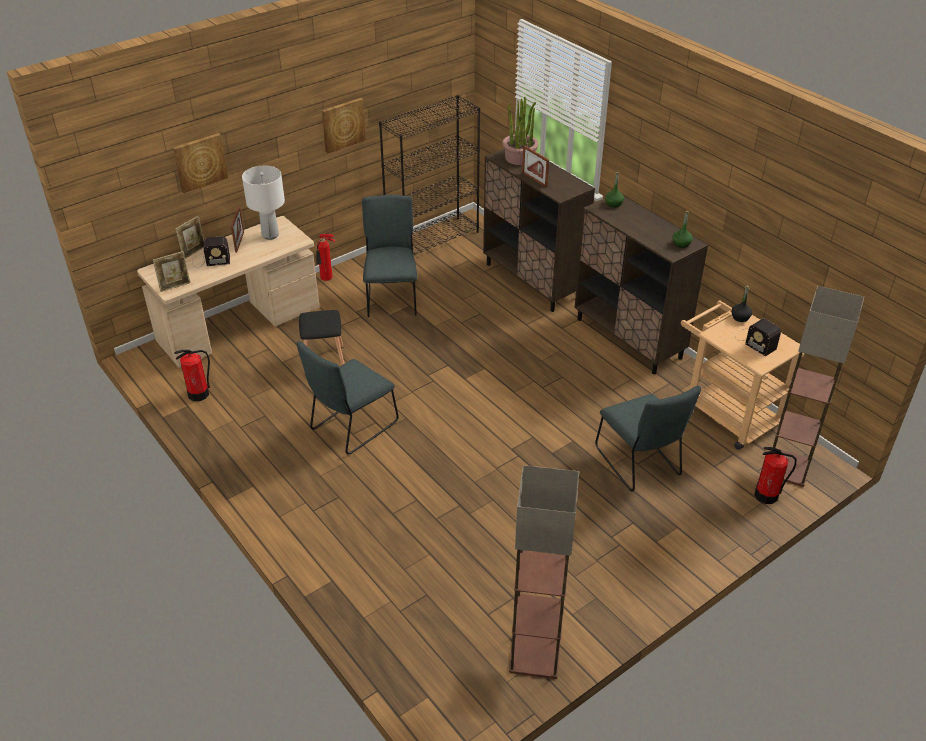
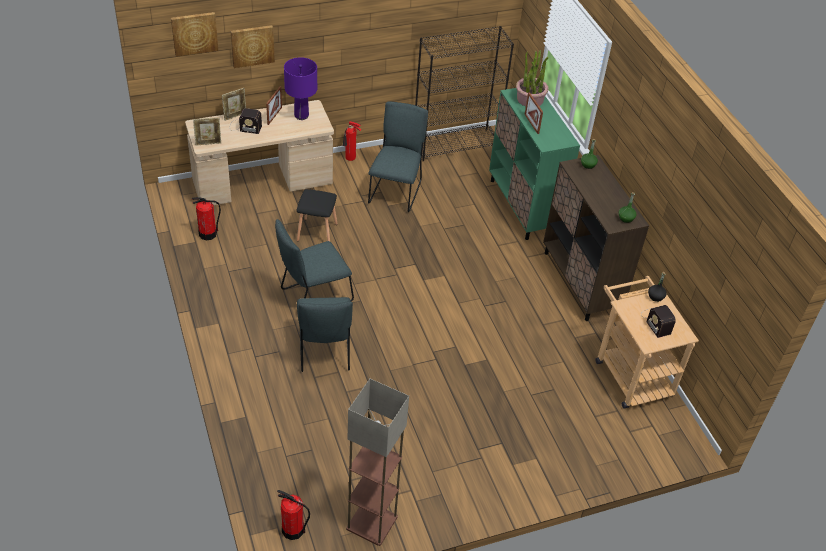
camera: 15 degrees right, 5 degrees up
(270, 235) = (301, 116): white table lamp -> purple table lamp
(343, 124) = (386, 34): picture -> picture (194, 33)
(532, 281) = (523, 206): brown cabinet -> green cabinet
(639, 464) = (532, 396): grey chair -> grey chair (324, 352)
(766, 495) = (626, 454): fire extinguisher -> fire extinguisher (293, 530)
(788, 468) = (658, 437): floor lamp -> none

